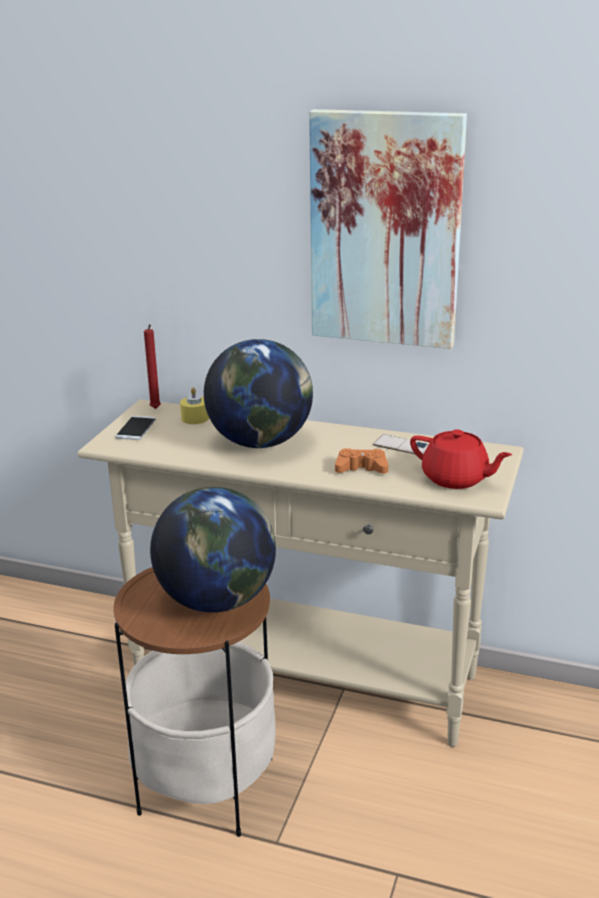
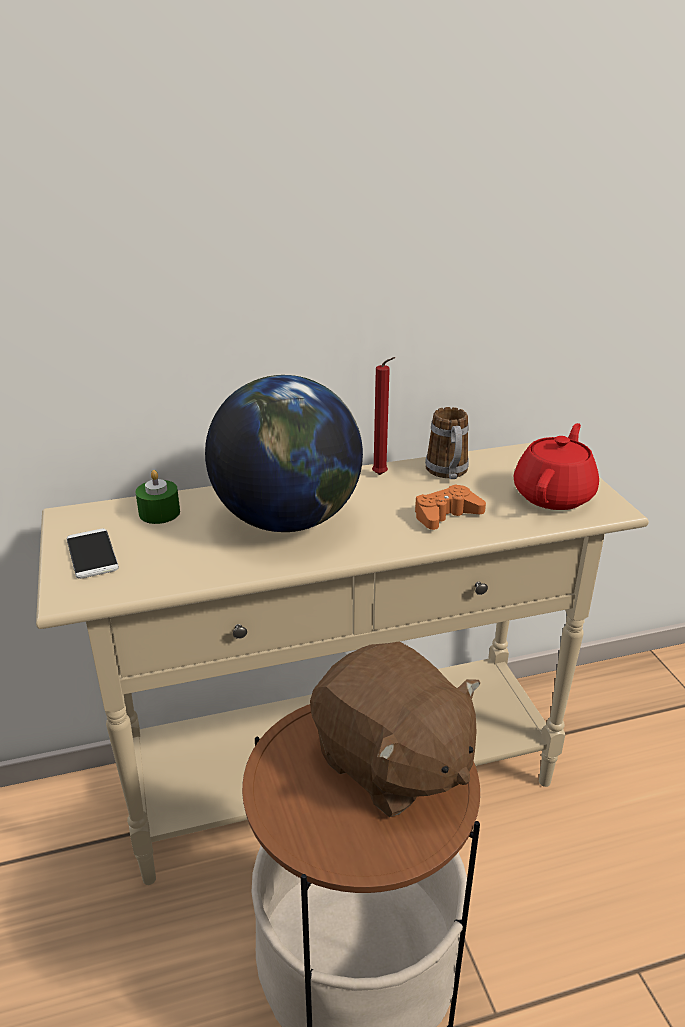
camera: 35 degrees left, 5 degrees up
(155, 409) = (87, 517): red candle -> red candle (381, 475)
(195, 418) = (159, 513): yellow candle -> green candle
(217, 600) = (391, 763): globe -> brown plush toy
(385, 230) = (398, 195): picture -> none
(402, 446) = (448, 473): phone -> mug
(456, 479) = (554, 495): red teapot -> red teapot turned 60 degrees counterclockwise

